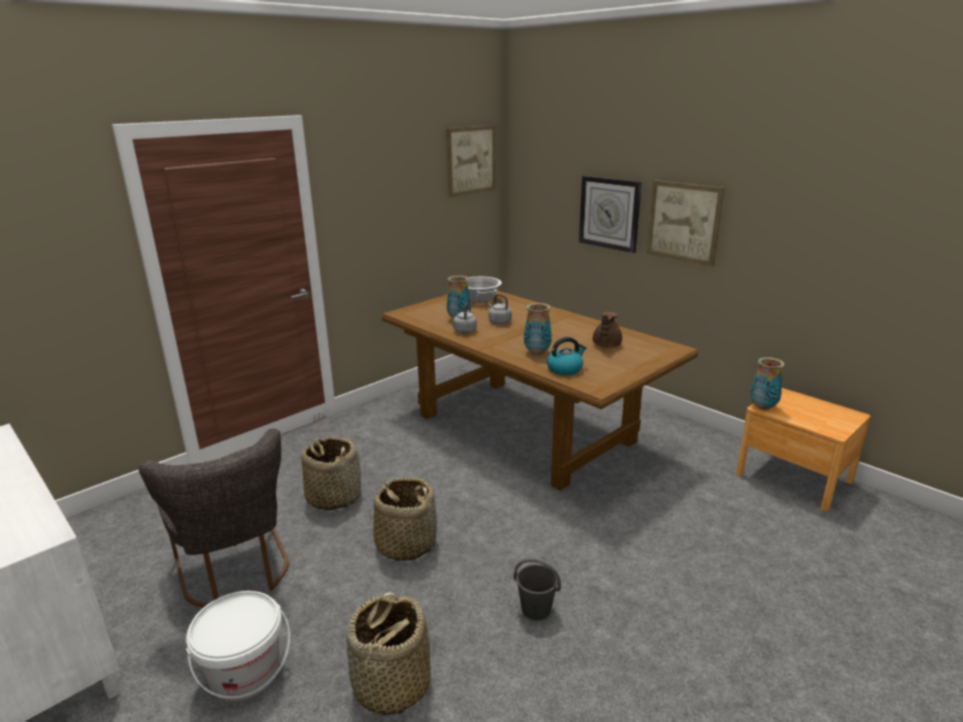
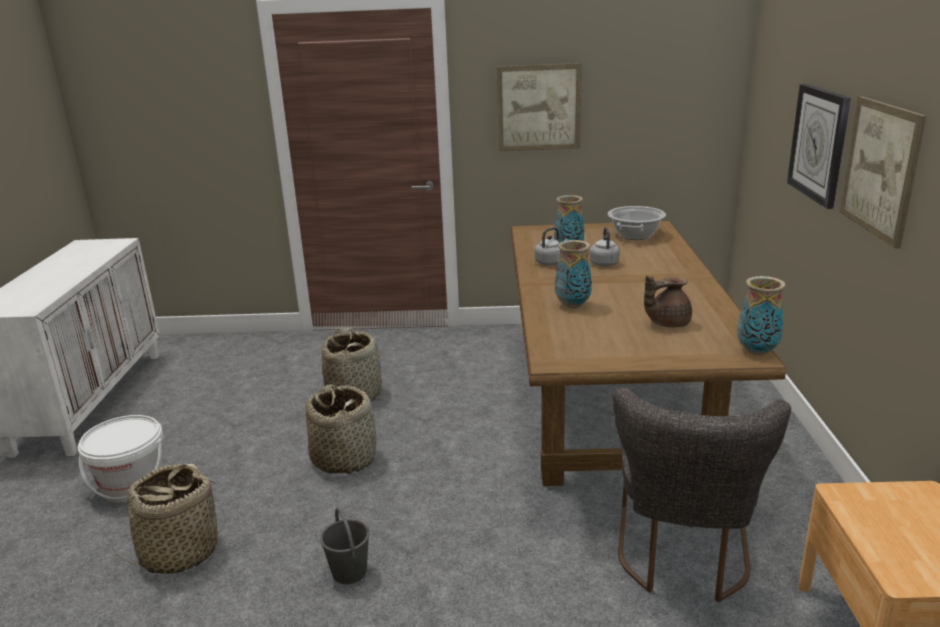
camera: 45 degrees right, 0 degrees up
(236, 573) = (220, 417): grey chair -> grey chair (682, 558)
(471, 160) = (690, 54): picture -> picture (539, 107)
(565, 369) = (563, 331): kettle -> none
(763, 407) = (844, 494): vase -> vase (756, 351)

